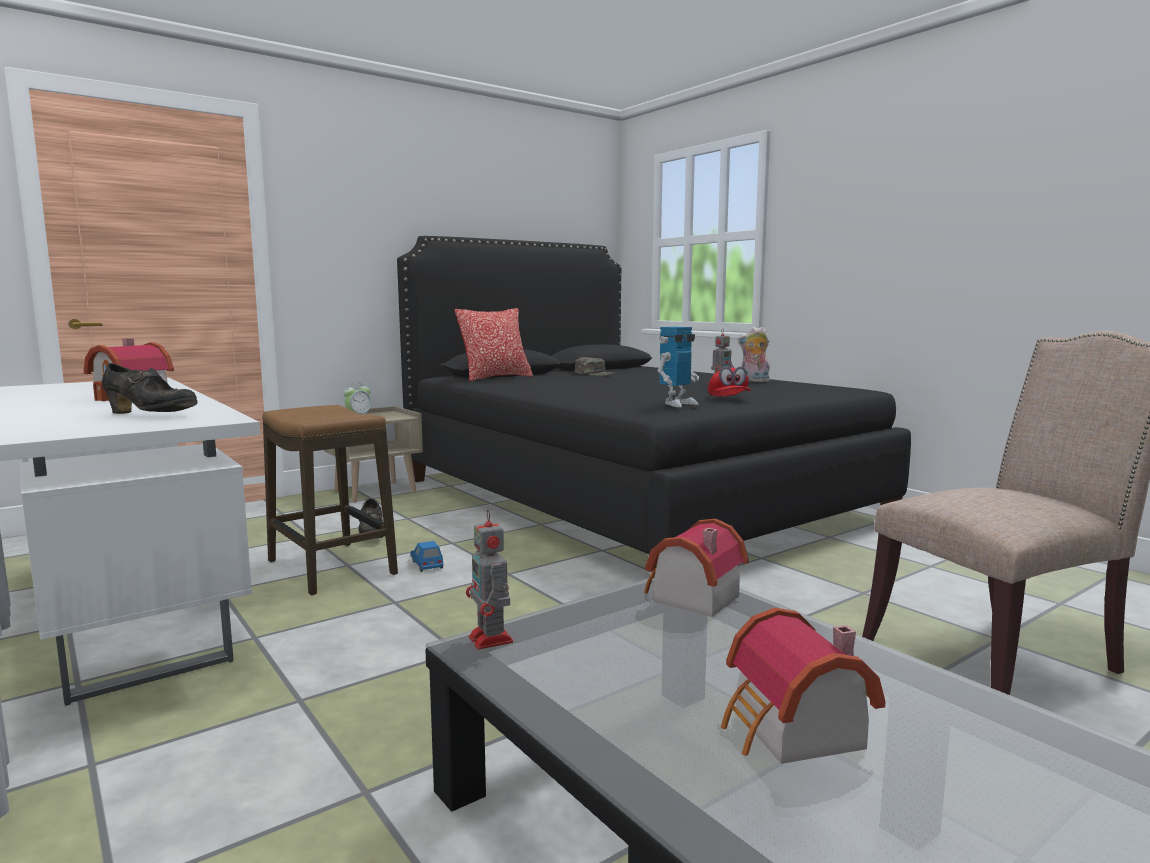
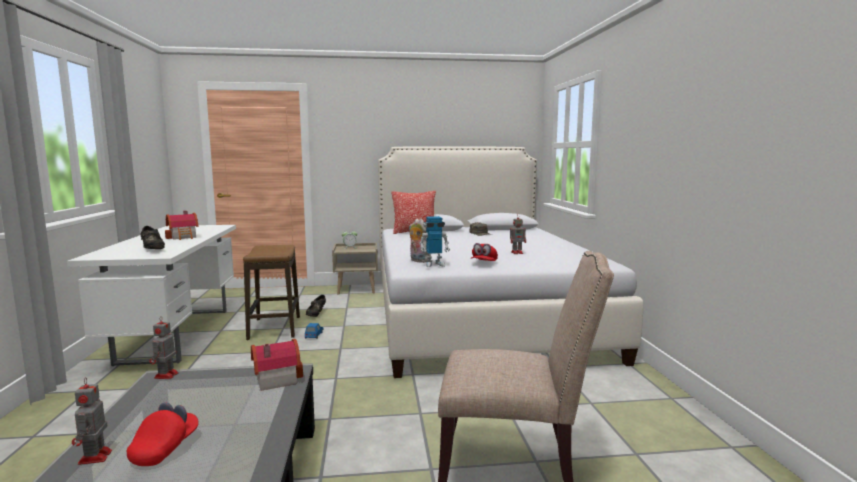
camera: 30 degrees right, 0 degrees up
(628, 498) = (478, 316): black bed -> white bed
(718, 792) = (94, 458): none -> toy robot
(754, 381) = (559, 249): plush toy -> plush toy (417, 260)
(792, 732) = (165, 448): toy house -> red cap

